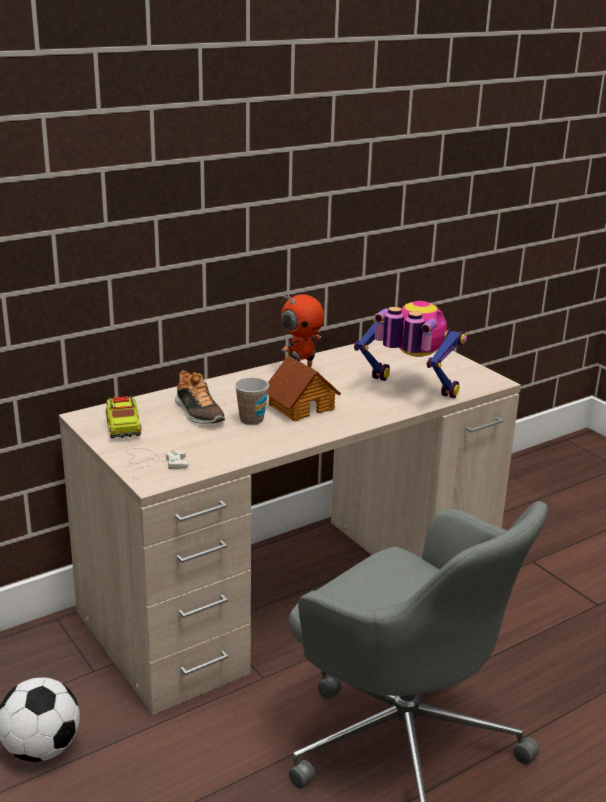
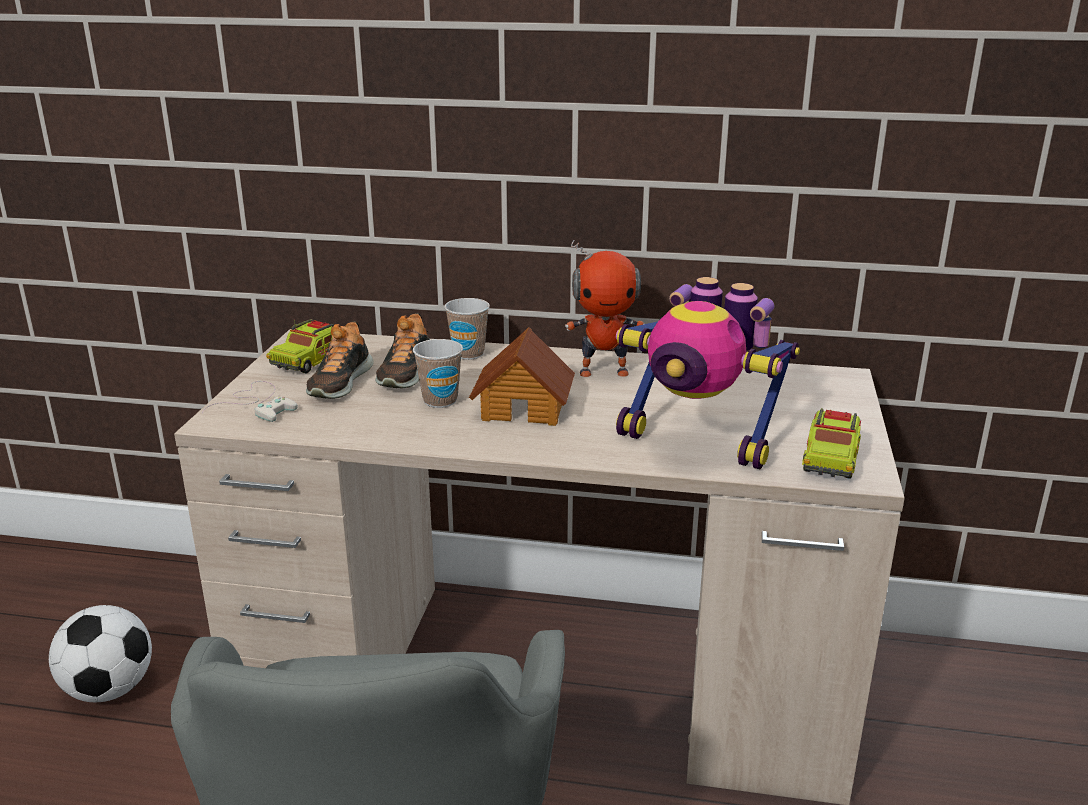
camera: 45 degrees right, 0 degrees up
(172, 432) = (339, 382): none -> shoe
(209, 389) = (468, 354): none -> cup
(408, 391) = (698, 441): toy robot -> toy robot turned 135 degrees clockwise
(471, 379) = (830, 460): none -> toy truck

